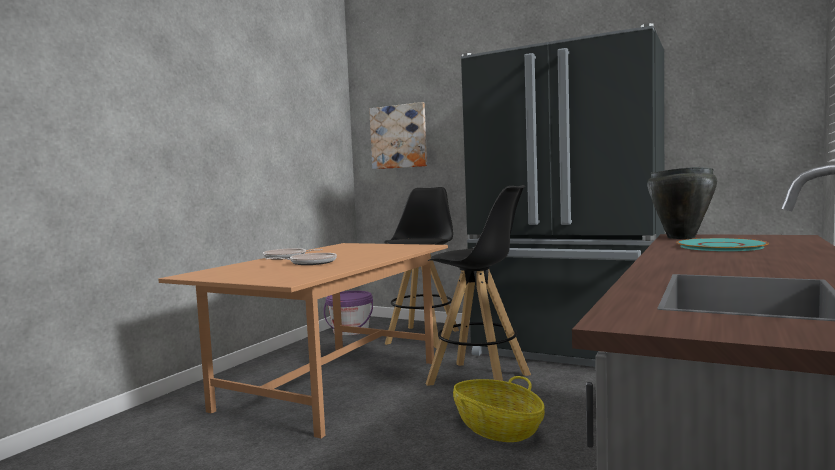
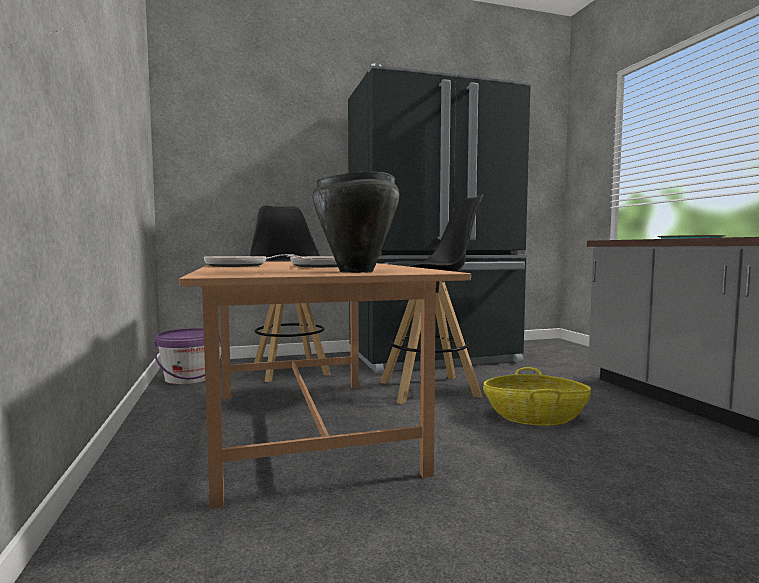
camera: 45 degrees left, 0 degrees up
(399, 136) = (226, 146): picture -> none
(680, 237) = (621, 239): black cooking pot -> black cooking pot (356, 271)

